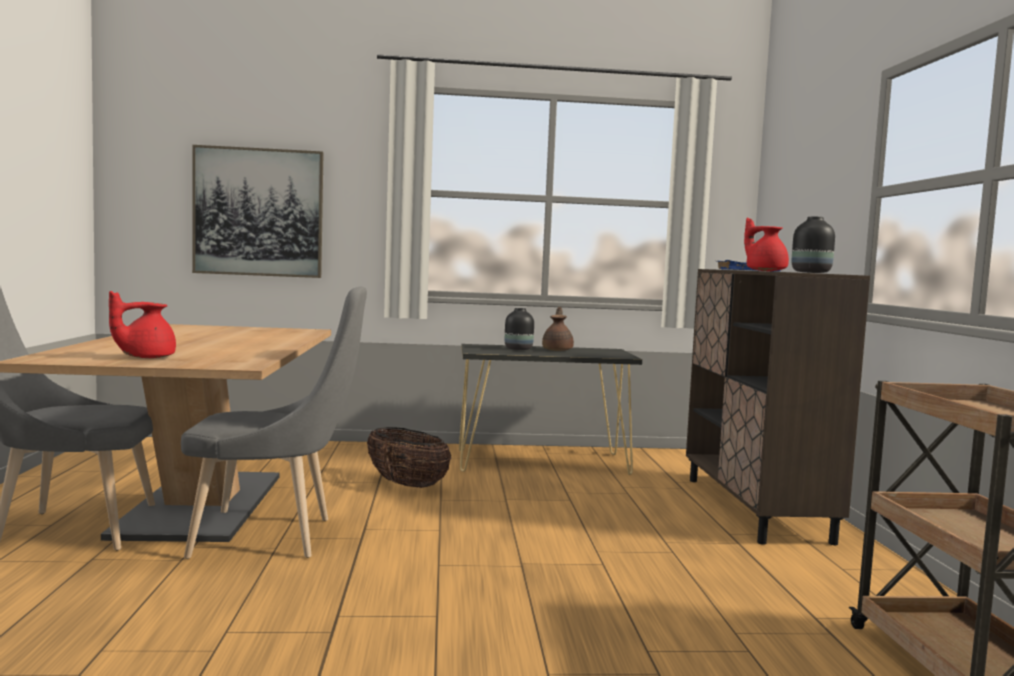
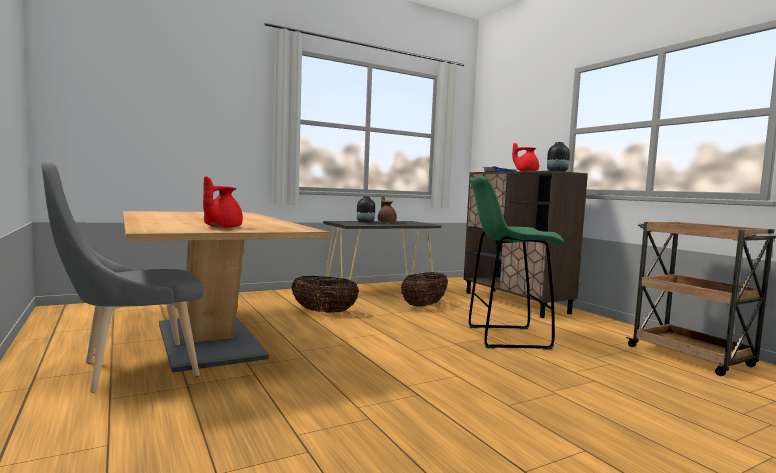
camera: 25 degrees left, 0 degrees up
(258, 212) = (174, 128): picture -> none
(274, 537) = (293, 352): grey chair -> none
(576, 494) = (424, 305): none -> basket
(625, 567) = (504, 337): none -> green stool

